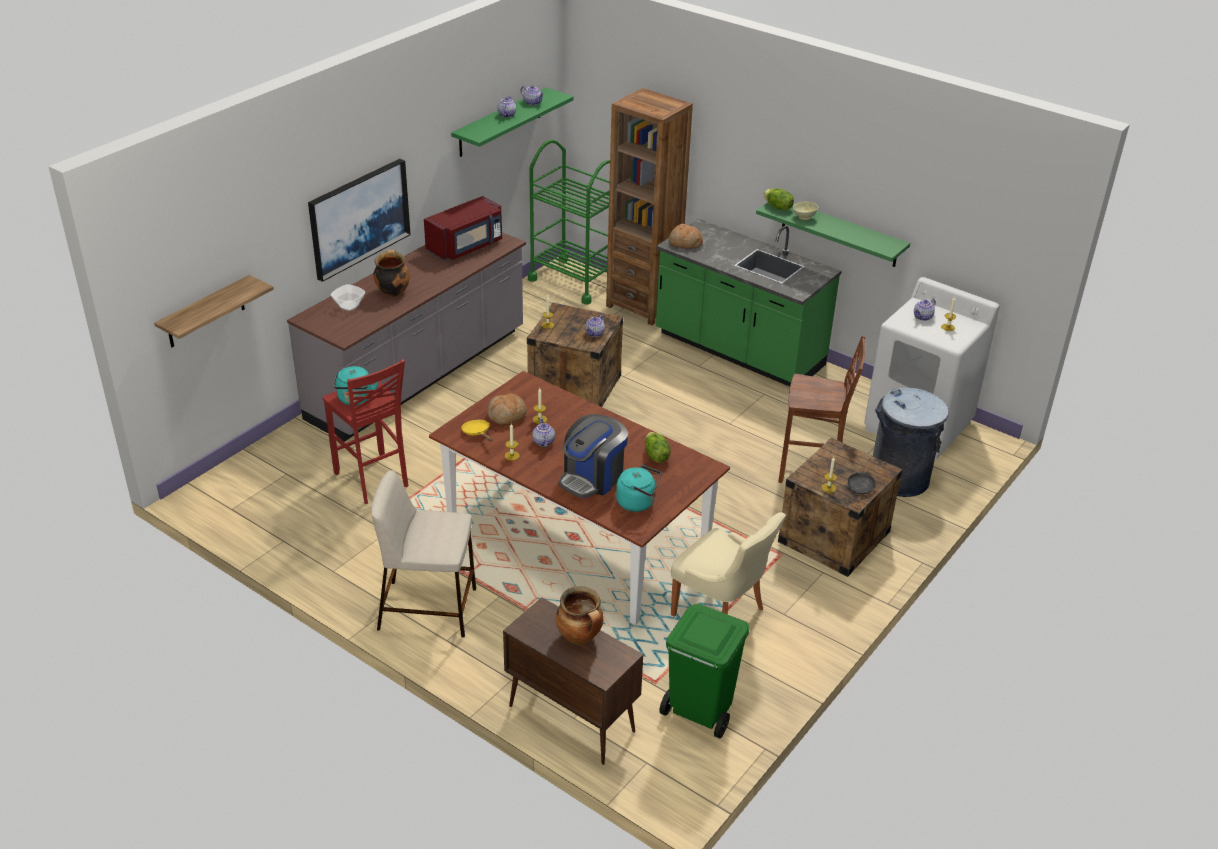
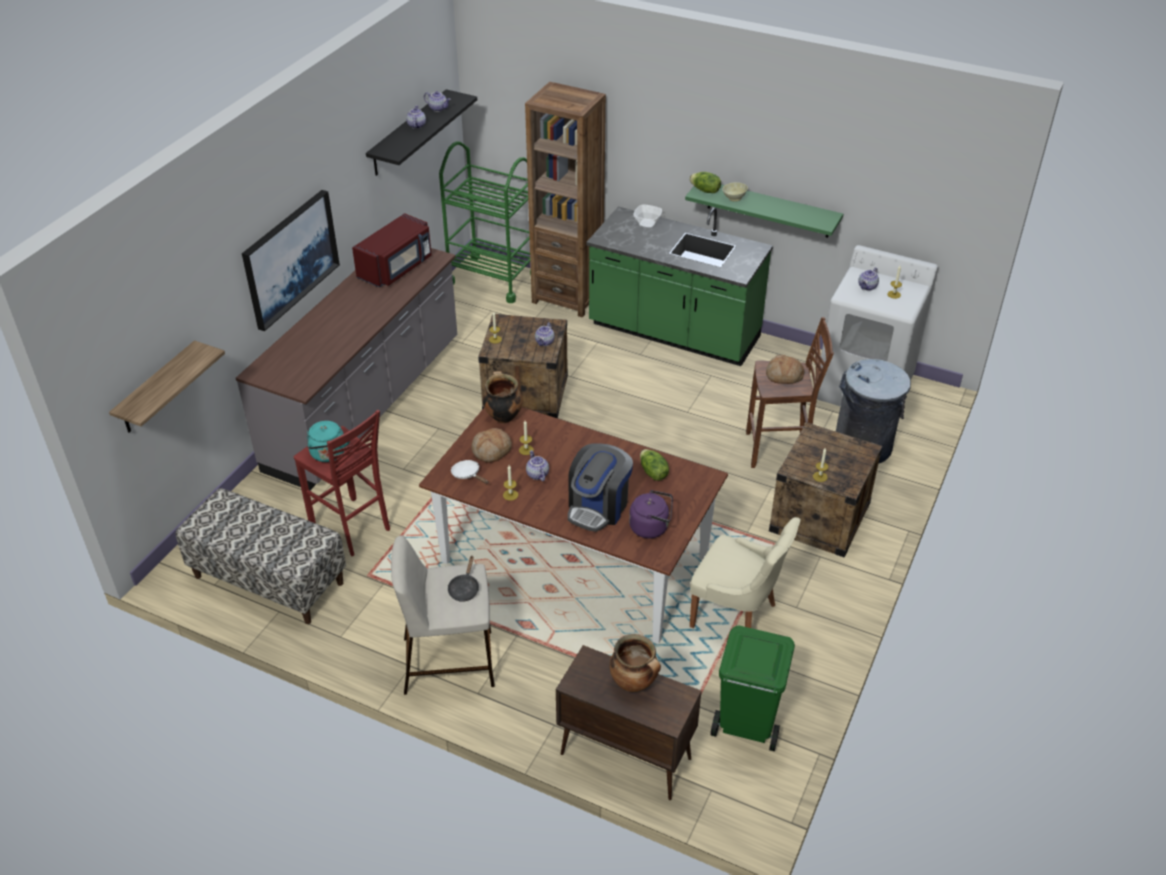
camera: 10 degrees left, 5 degrees up
(282, 513) = (268, 580): none -> bench
(348, 306) = (295, 352): bowl -> bowl (646, 224)
(392, 292) = (336, 330): cooking pot -> cooking pot (502, 416)
(477, 433) = (468, 474): yellow frying pan -> white frying pan
(500, 122) = (408, 133): green shelf -> black shelf
(638, 502) = (651, 527): turquoise kettle -> purple kettle
(685, 243) = (613, 235): bread -> bread (784, 376)
(861, 485) = (849, 468): black frying pan -> black frying pan (464, 588)

